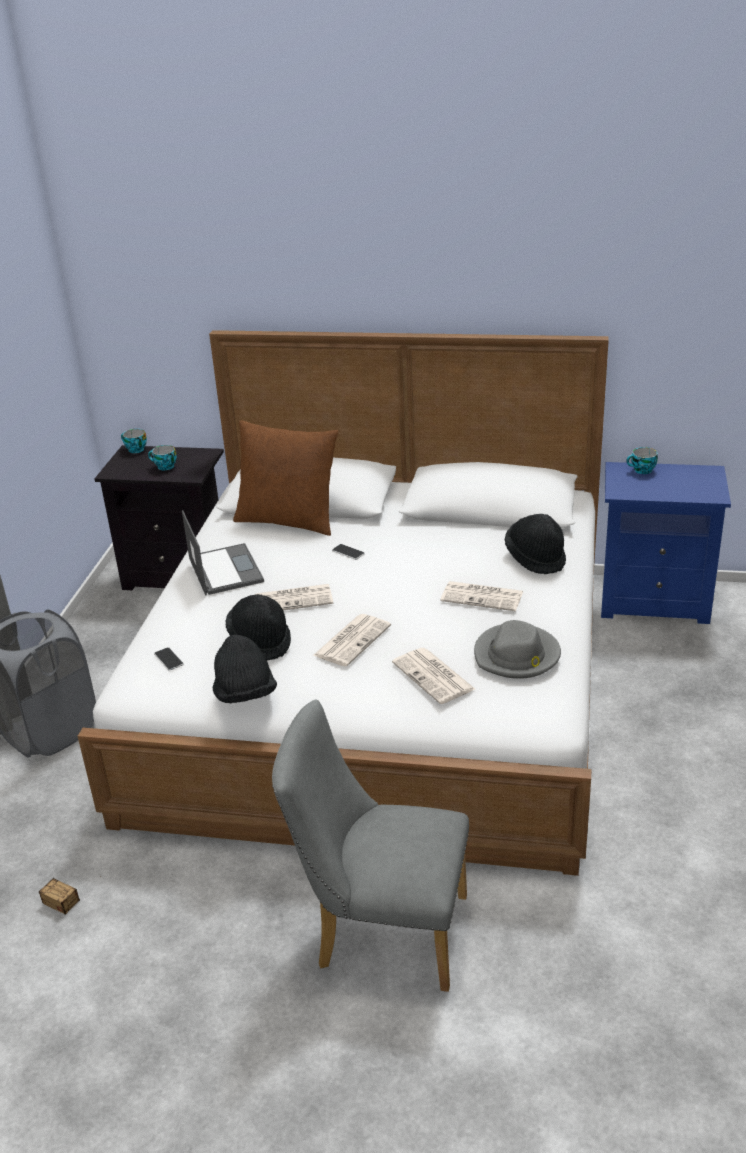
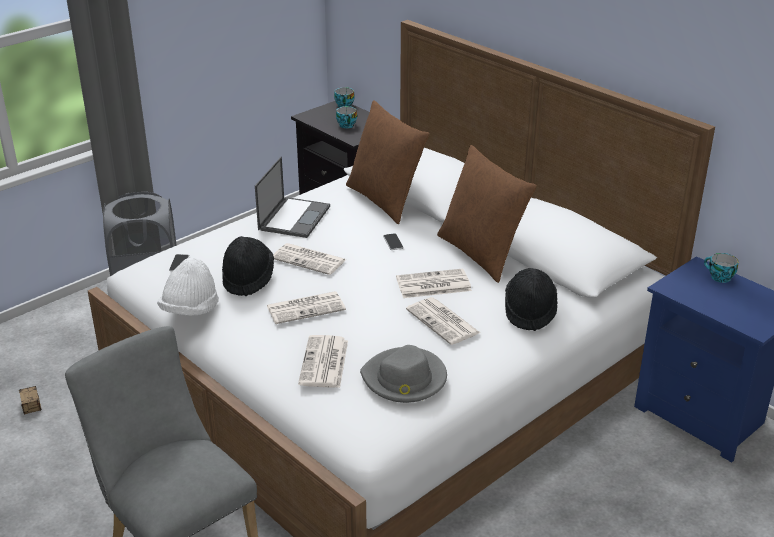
camera: 35 degrees right, 0 degrees up
(245, 694) = (190, 310): black hat -> white hat
(432, 572) = (432, 285): none -> newspaper
(435, 530) = (481, 254): none -> brown pillow

